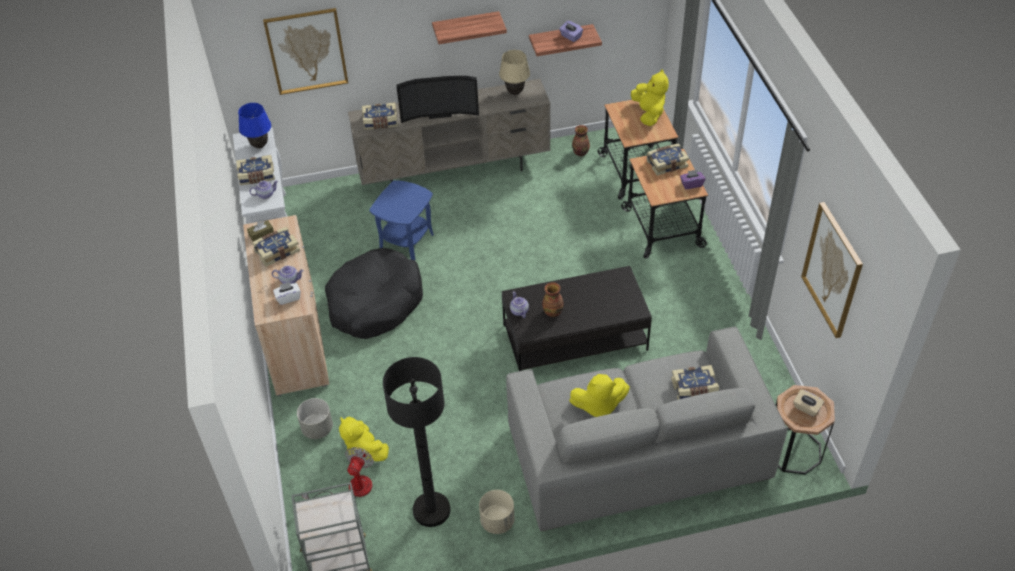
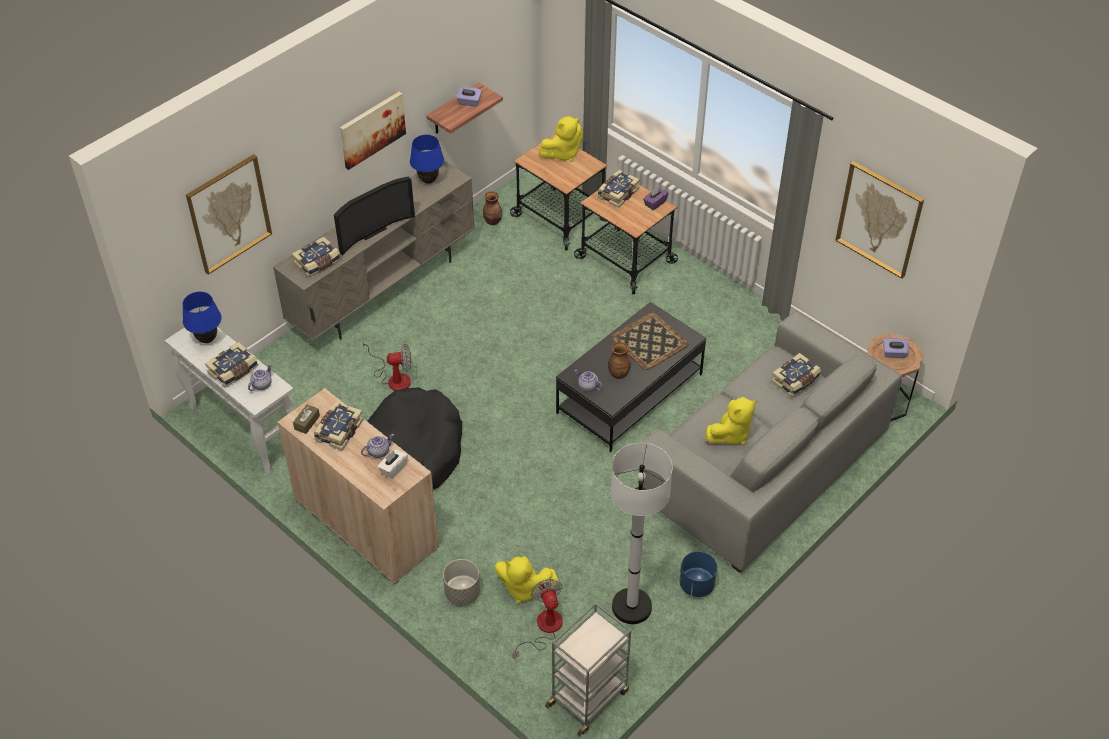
camera: 35 degrees left, 0 degrees up
(406, 241) = (393, 378): blue side table -> fan
(431, 510) = (631, 607): black floor lamp -> white floor lamp
(466, 28) = (372, 129): shelf -> picture
(497, 521) = (696, 585): beige planter -> blue planter
(515, 92) = (428, 181): beige table lamp -> blue table lamp
(600, 298) = (649, 342): none -> tray
(649, 114) = (562, 153): yellow plush toy -> yellow plush toy turned 105 degrees clockwise
(806, 408) = (894, 353): beige tissue box -> purple tissue box

